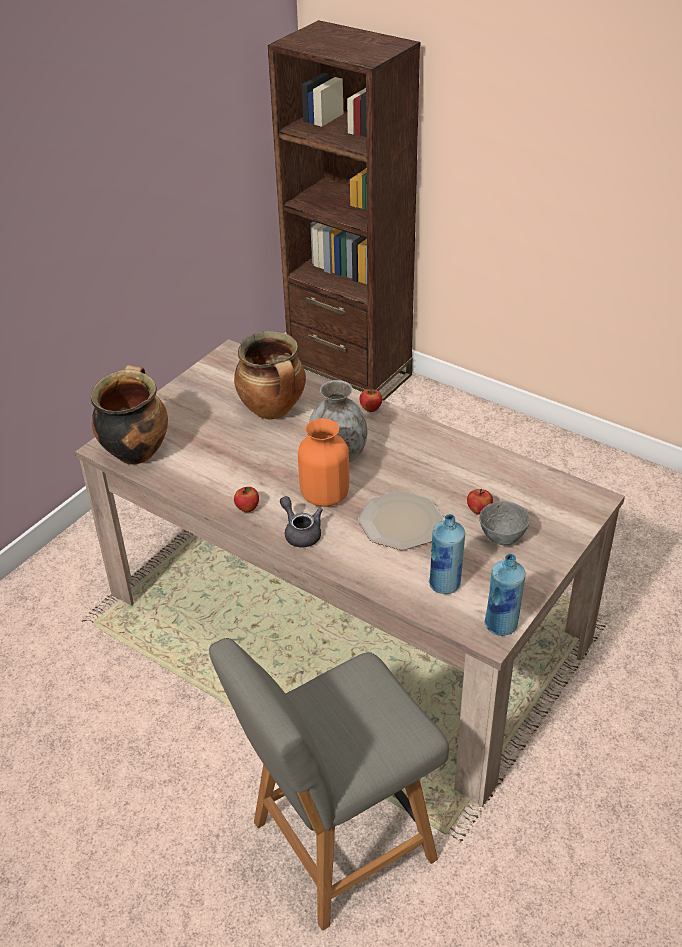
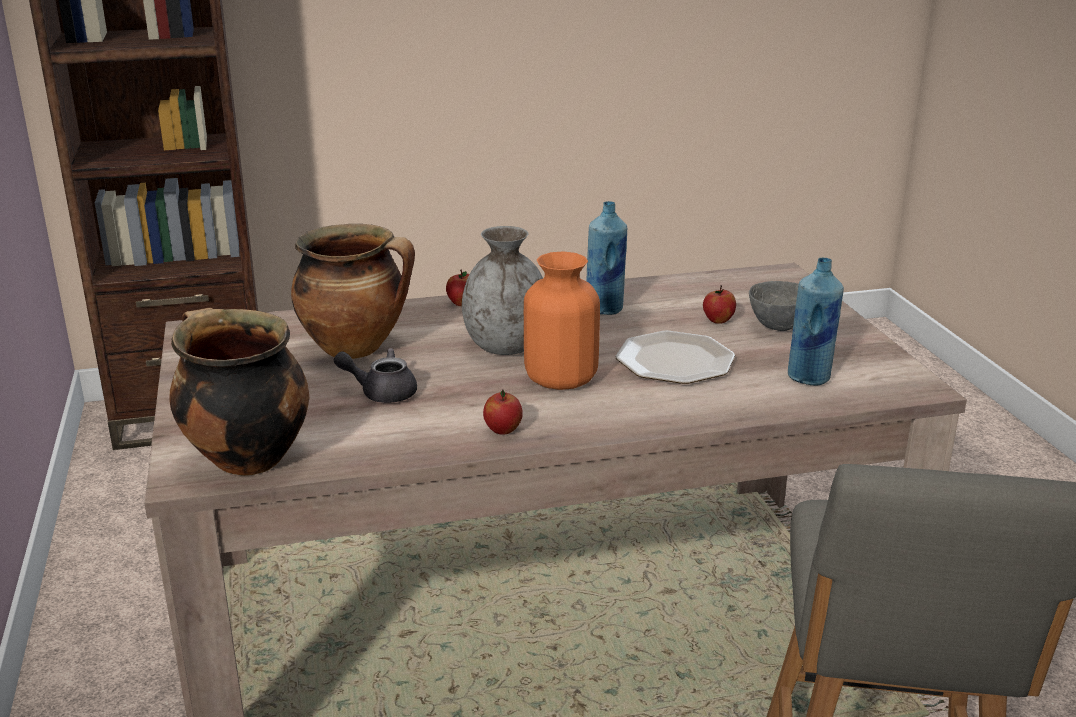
camera: 50 degrees left, 15 degrees down
(300, 532) = (602, 416): grey teapot -> grey teapot (381, 392)
(501, 625) = (909, 376): blue bottle -> blue bottle (605, 309)

